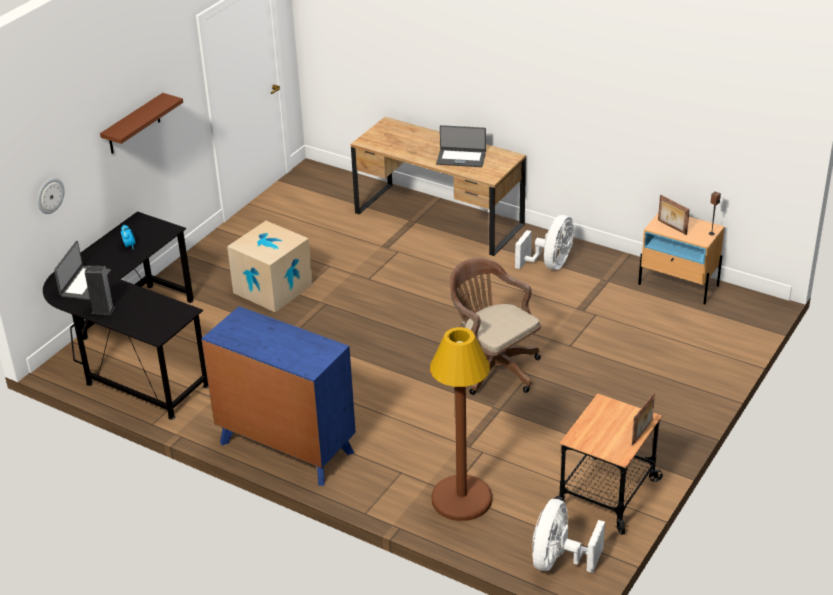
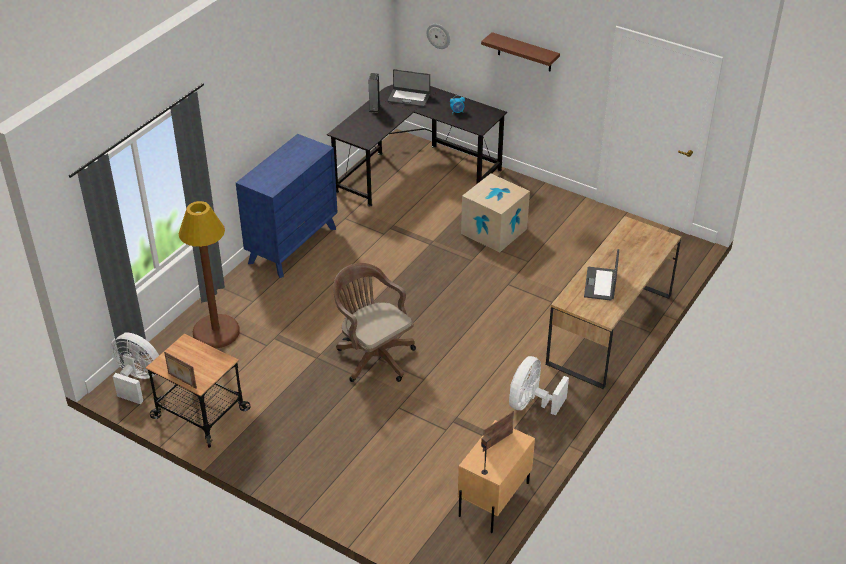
camera: 90 degrees right, 5 degrees up
(492, 367) = (373, 356): brown office chair -> brown office chair turned 90 degrees counterclockwise
(550, 264) = (531, 403): white fan -> white fan turned 90 degrees clockwise

